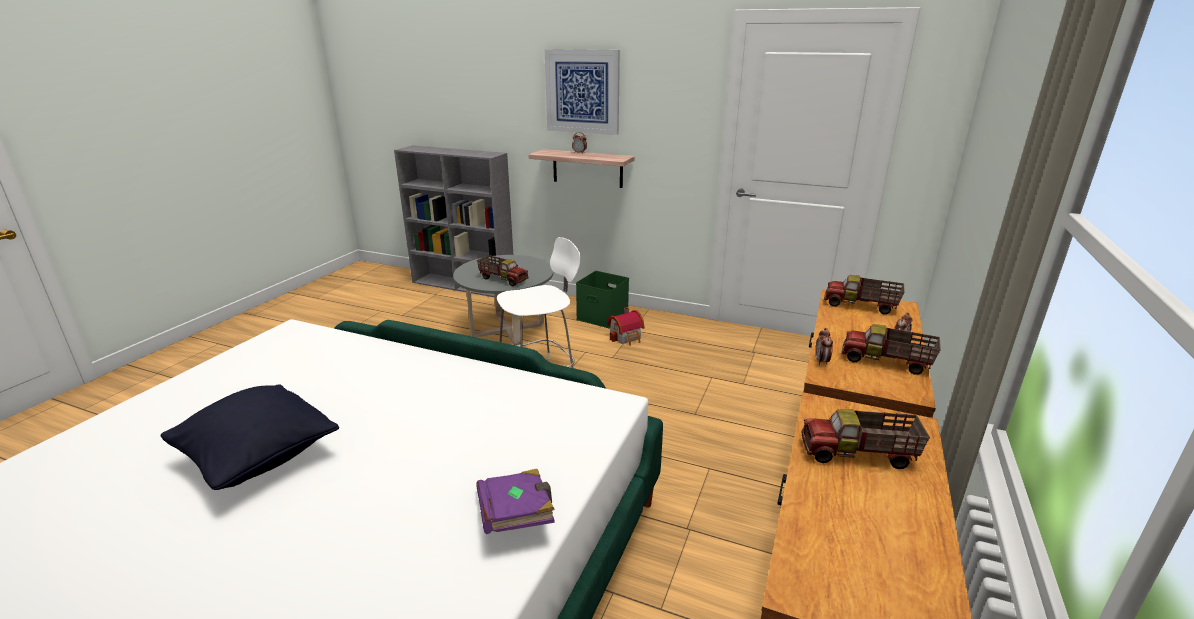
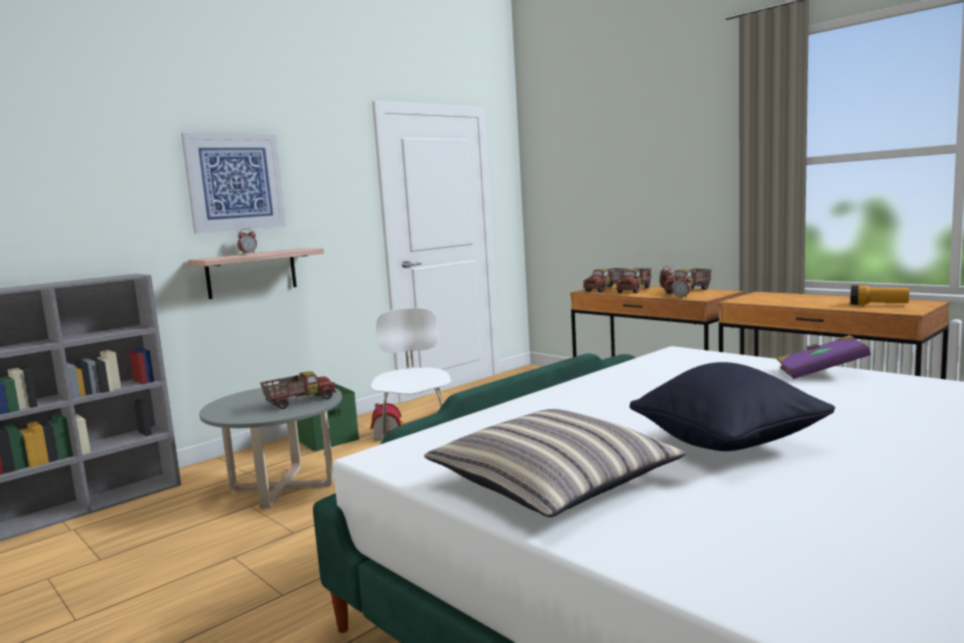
camera: 65 degrees left, 15 degrees down
(210, 394) = (552, 483): none -> pillow
(858, 455) = (791, 300): toy truck -> toy truck (635, 290)
(860, 555) = (878, 304): none -> flashlight

